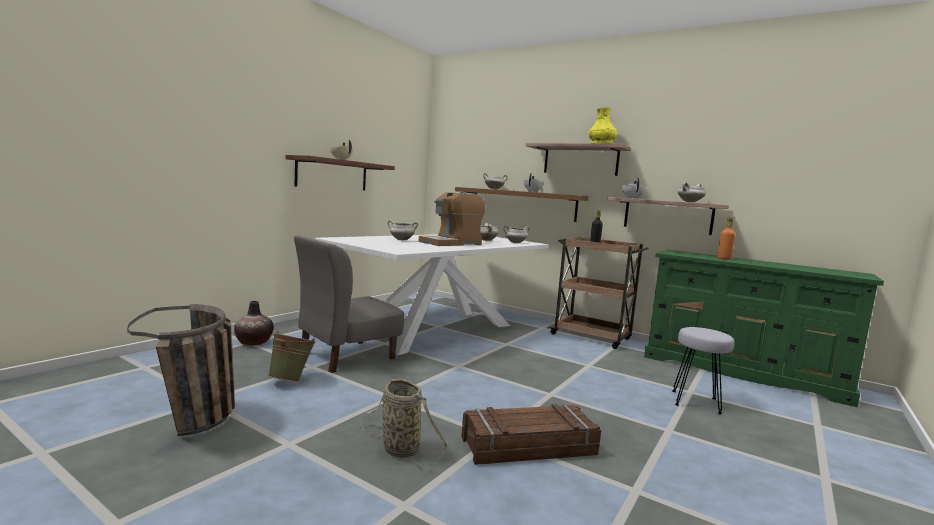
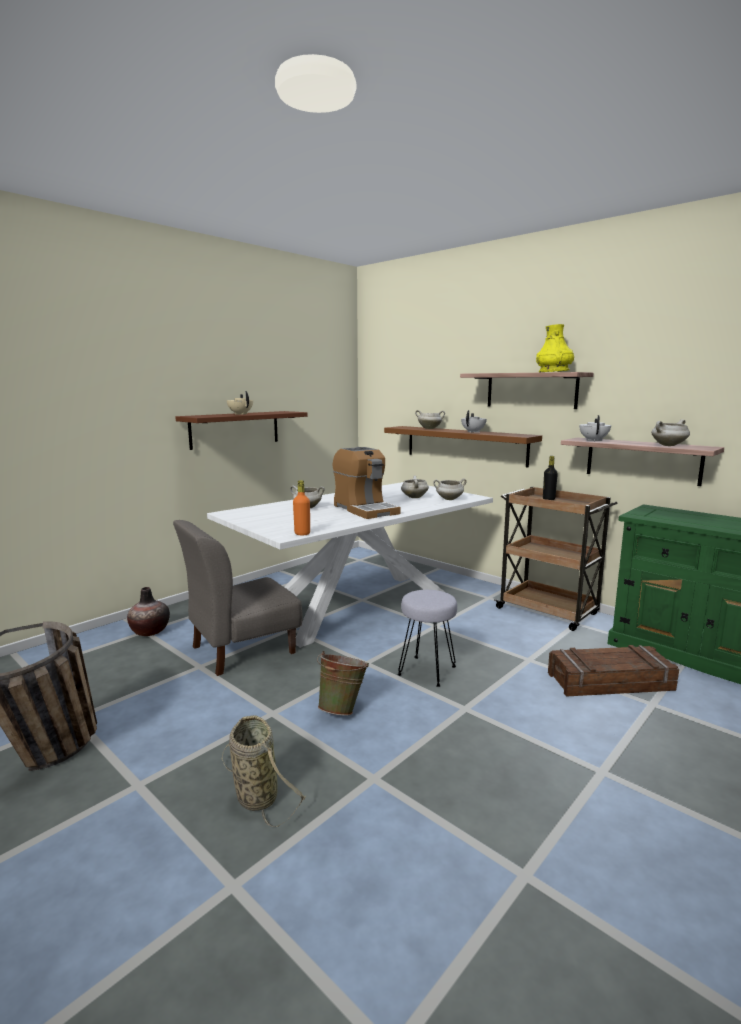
camera: 10 degrees right, 5 degrees up
(291, 380) = (171, 688): green bucket -> green bucket (342, 709)
(451, 243) = (365, 509): coffee machine -> coffee machine turned 90 degrees counterclockwise
(528, 446) = (409, 795): crate -> crate (609, 681)
(696, 402) = (656, 723): grey stool -> grey stool (427, 671)
(724, 259) = (712, 523): orange bottle -> orange bottle (302, 533)

